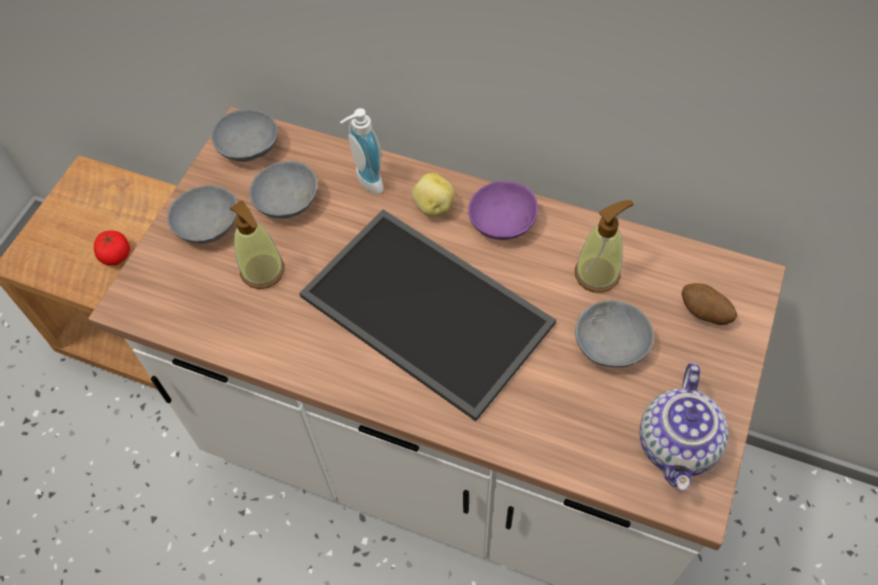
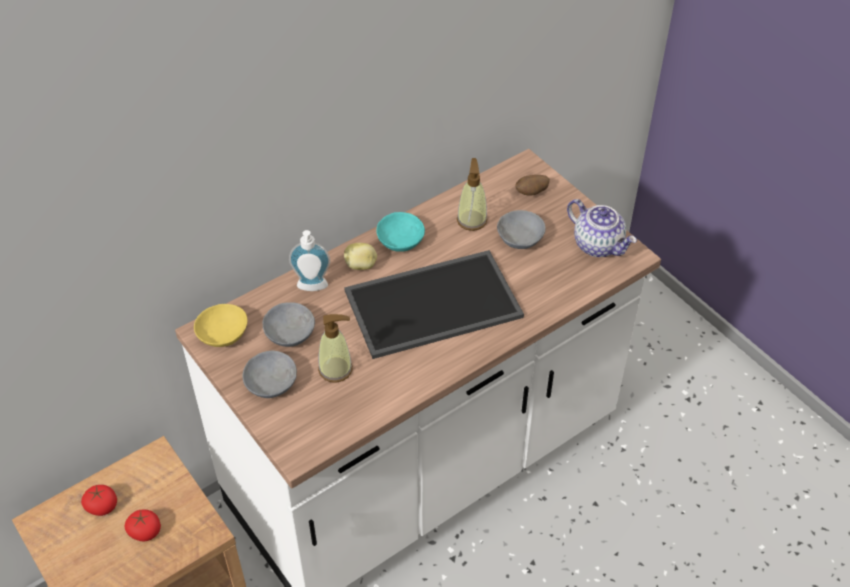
camera: 60 degrees left, 10 degrees down
(124, 206) = (102, 506): none -> tomato
(250, 145) = (222, 332): grey bowl -> yellow bowl
(501, 219) = (399, 240): purple bowl -> turquoise bowl

